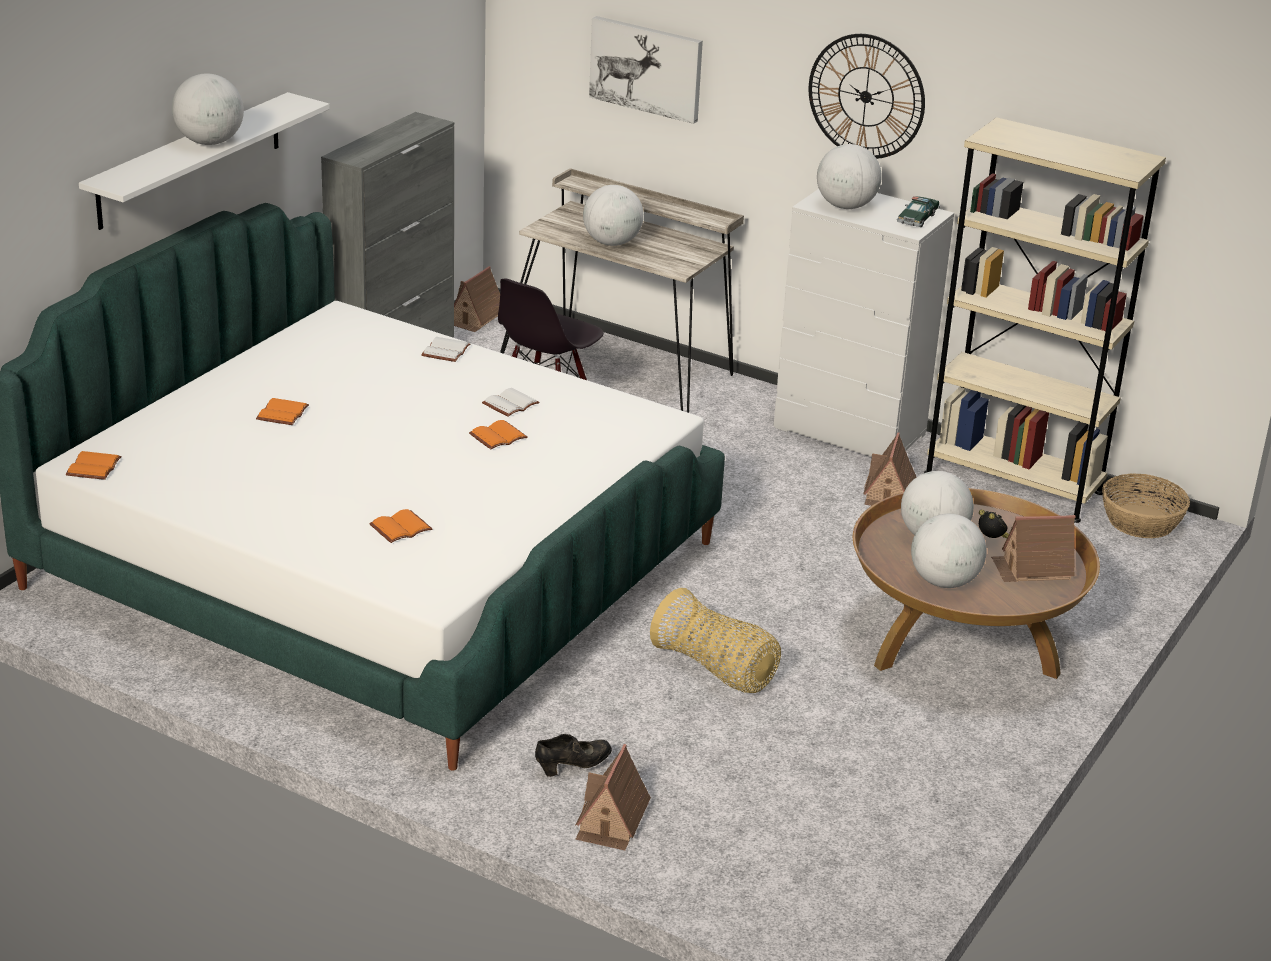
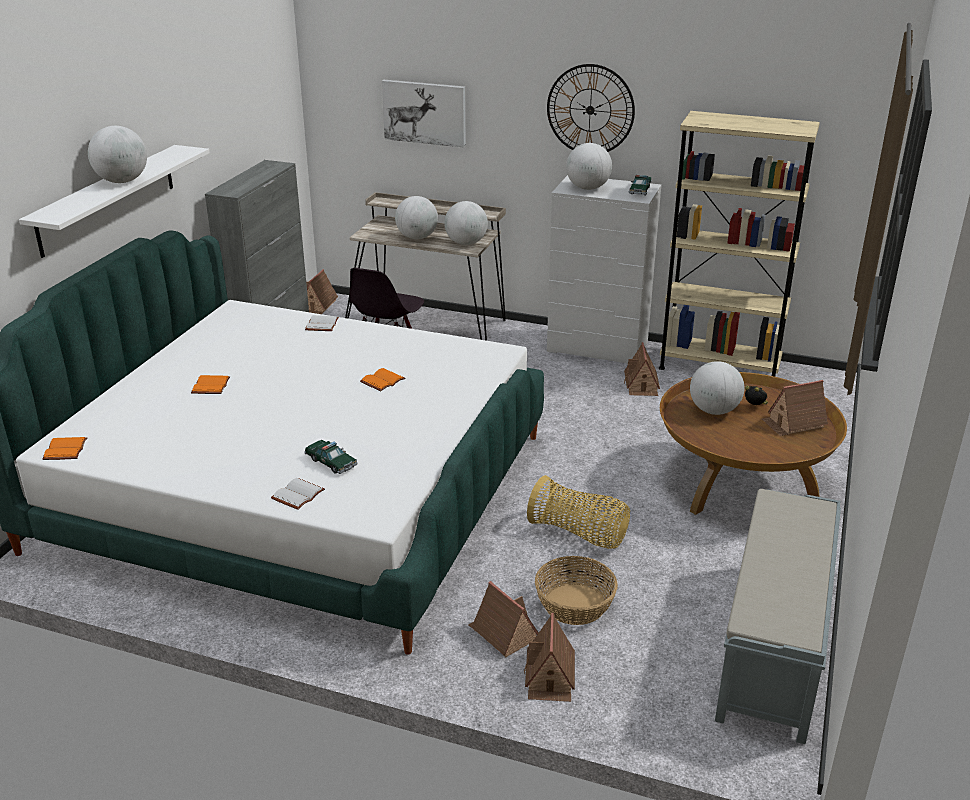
camera: 10 degrees left, 0 degrees up
(400, 527) = (331, 462): orange book -> toy car
(510, 403) = (382, 355): white book -> white book (297, 494)
(573, 766) = (503, 633): black shoe -> toy house
(901, 835) = (773, 646): none -> grey bench
(944, 582) = (739, 442): globe -> globe (466, 243)
(1140, 521) = (813, 380): basket -> basket (574, 604)

